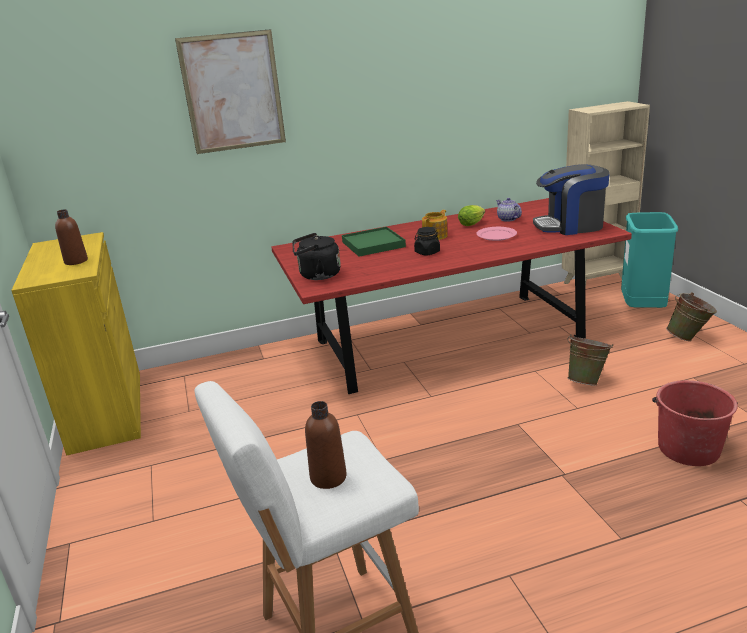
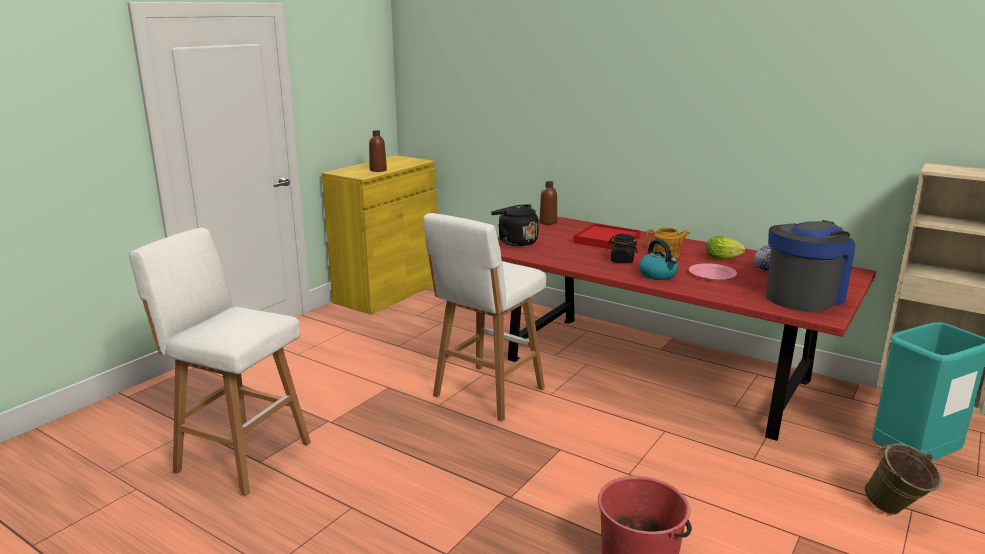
camera: 50 degrees right, 5 degrees down
(233, 92) = (544, 69): picture -> none
(328, 477) = (227, 323): brown bottle -> brown bottle (548, 222)
(373, 244) = (607, 240): green tray -> red tray
(393, 426) = (486, 394): none -> white stool
(474, 250) = (658, 275): none -> kettle
(570, 226) = (804, 297): coffee machine -> coffee machine turned 90 degrees clockwise
(586, 381) = (687, 465): green bucket -> none

